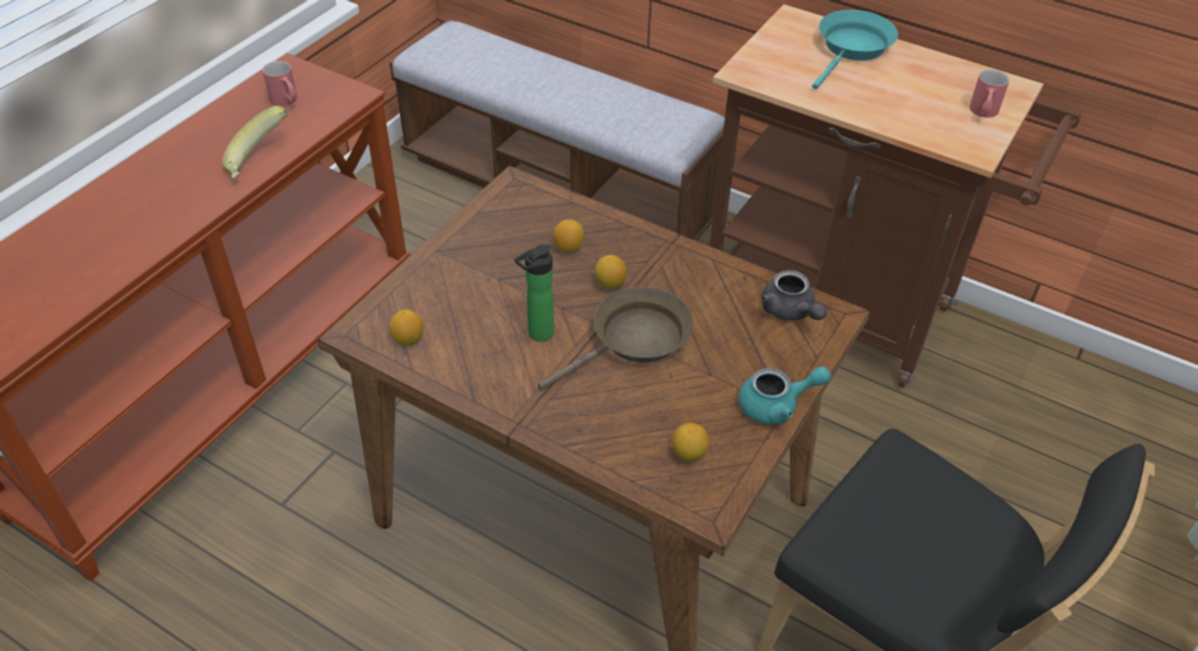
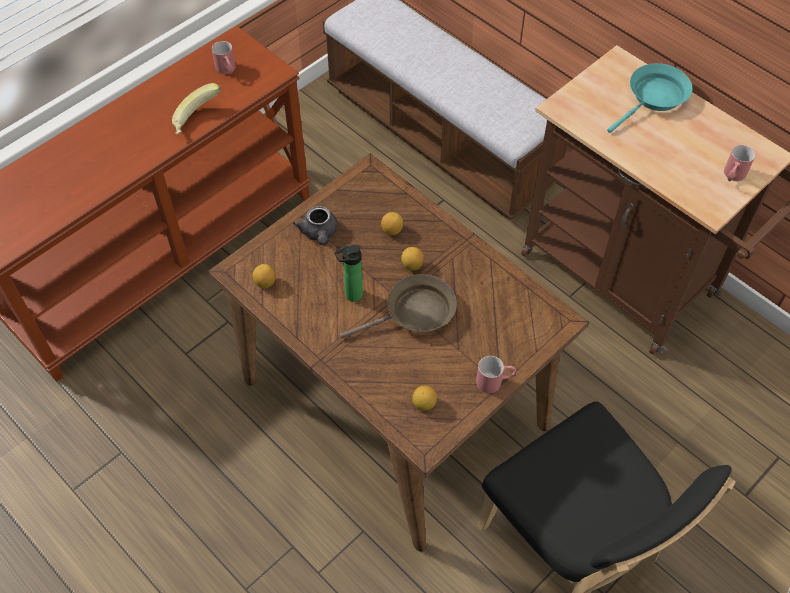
camera: 15 degrees right, 10 degrees up
(776, 405) = (495, 381): turquoise teapot -> red mug
(790, 312) = (531, 312): grey teapot -> grey teapot (319, 234)

